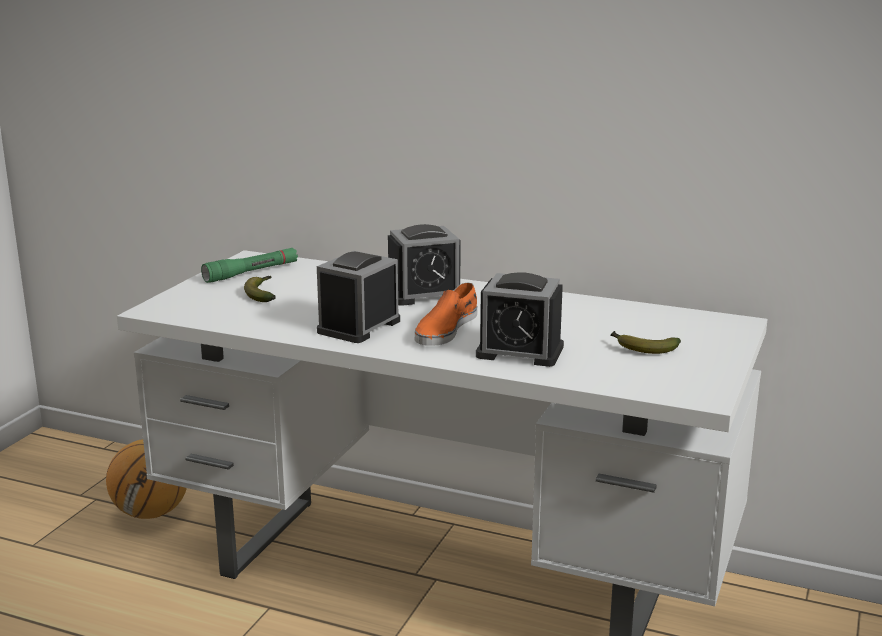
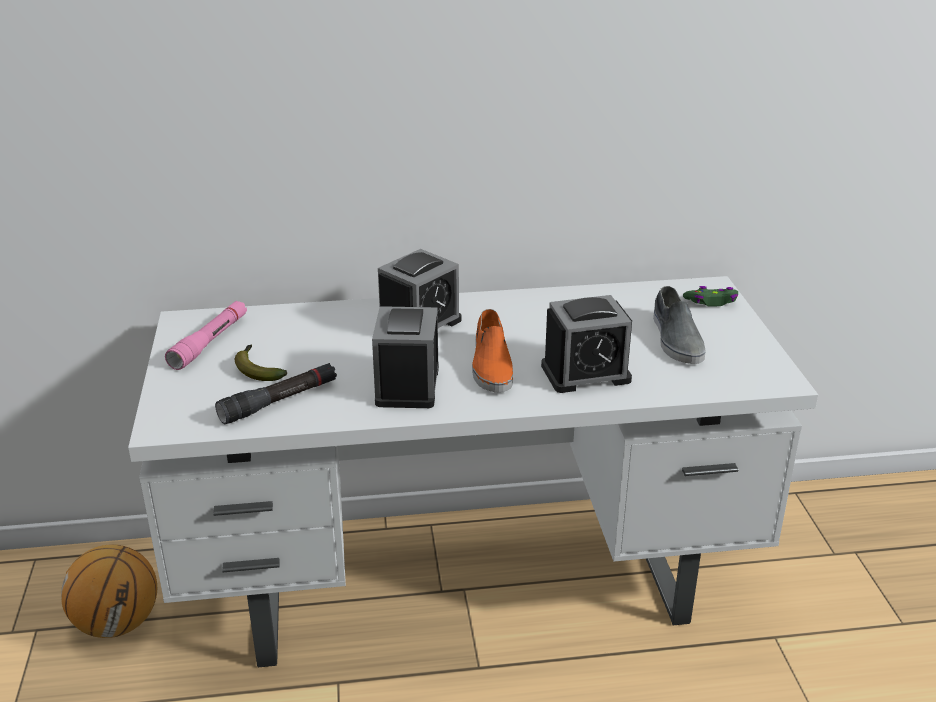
camera: 30 degrees left, 10 degrees up
(250, 314) = (279, 401): none -> black flashlight
(251, 273) = (210, 342): green flashlight -> pink flashlight
(642, 348) = (676, 339): banana -> grey shoe
(720, 332) = (711, 302): none -> green game controller

